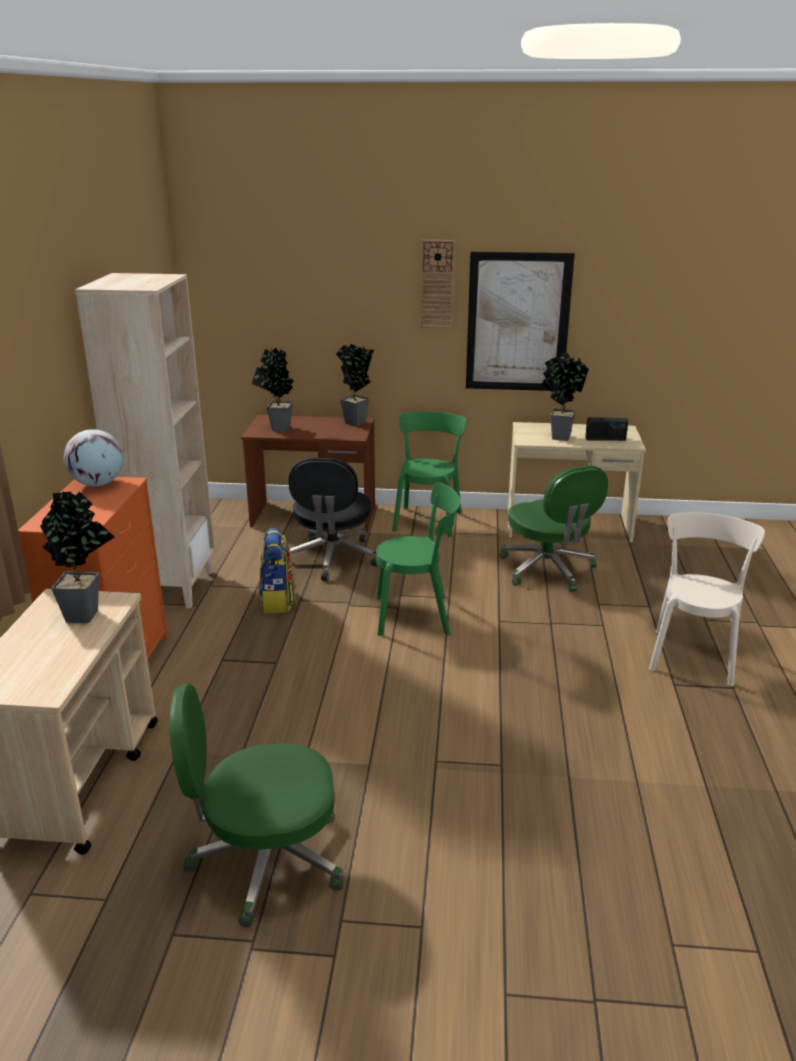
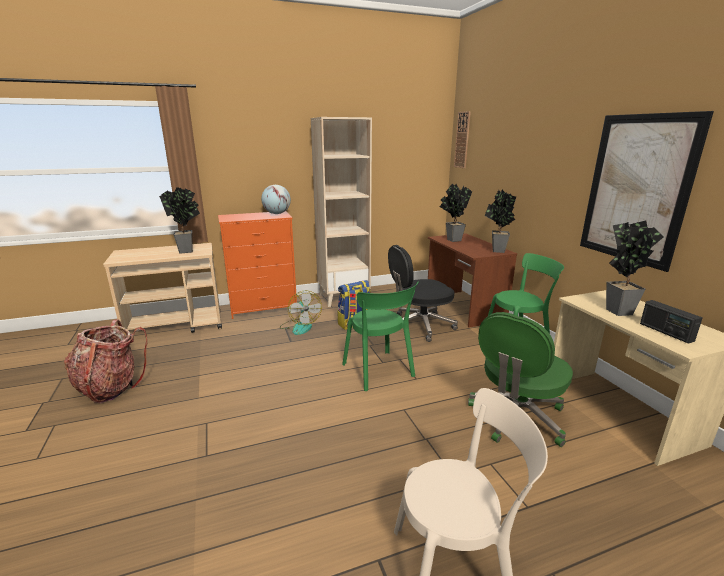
camera: 65 degrees right, 5 degrees down
(234, 646) = (300, 326): none -> fan
(265, 860) = (111, 387): green office chair -> backpack
(437, 284) = (576, 147): wall clock -> wall clock (462, 140)

